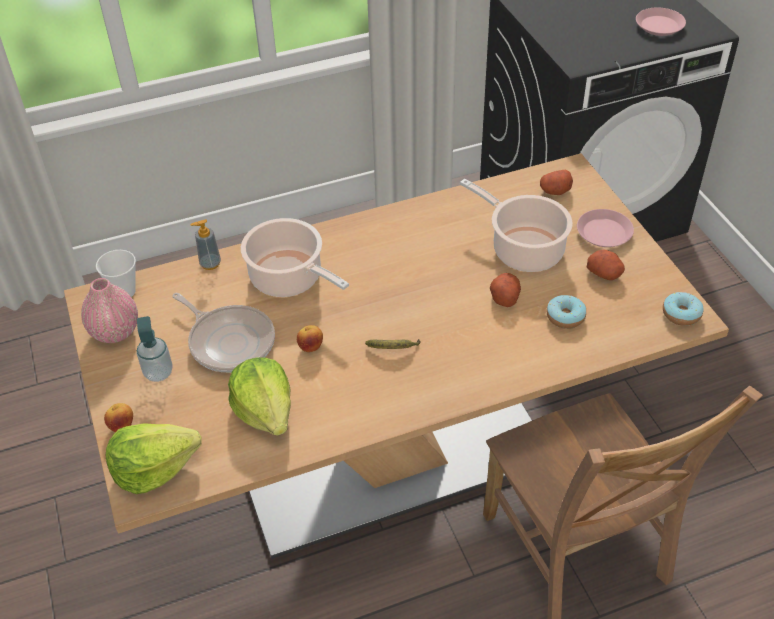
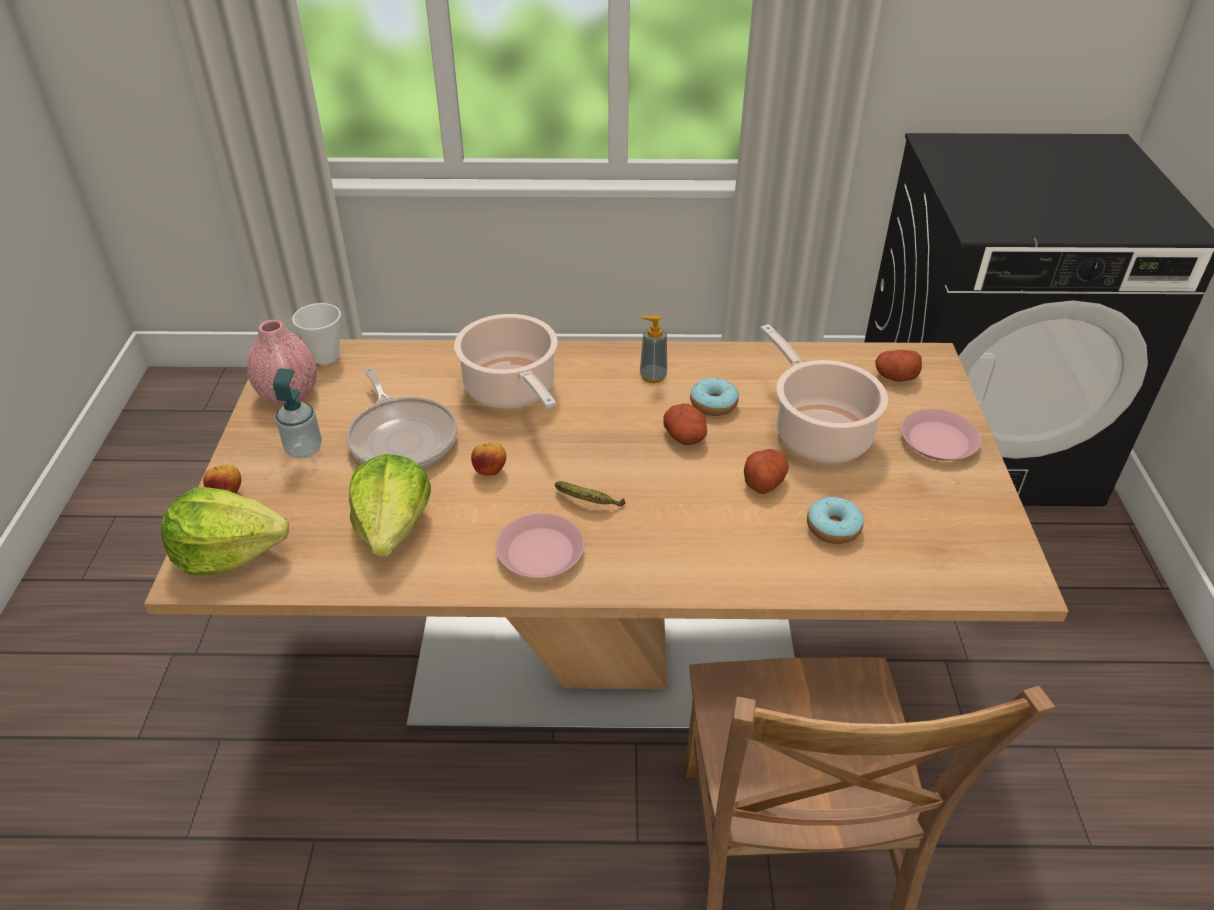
camera: 20 degrees right, 5 degrees down
(210, 264) = (434, 352): soap dispenser -> soap dispenser (653, 376)
(605, 273) = (915, 490): potato -> potato (686, 437)
(659, 26) = (1114, 210): pink plate -> pink plate (541, 552)
(681, 314) = (1003, 571): donut -> donut (713, 404)

